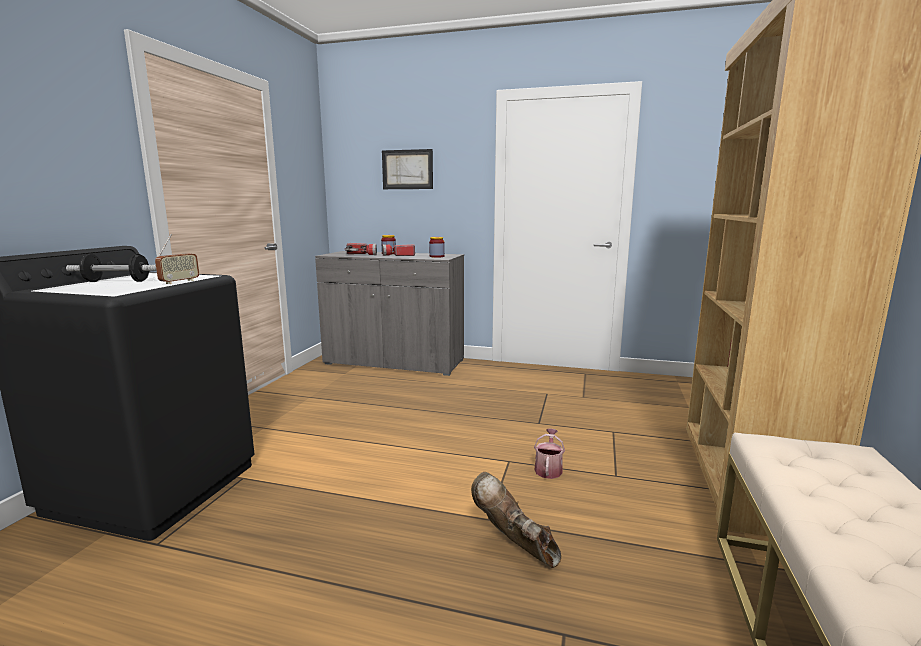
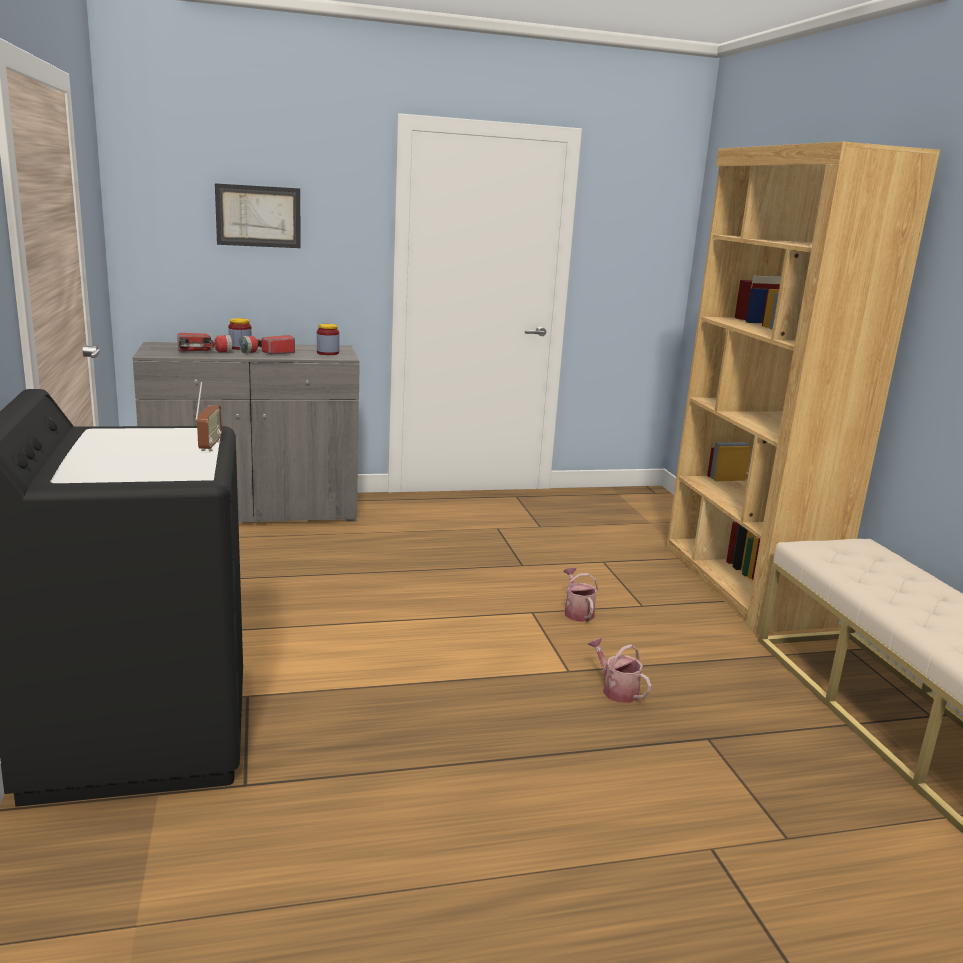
camera: 30 degrees left, 5 degrees up
(117, 281) = (115, 453): dumbbell -> none
(515, 549) = (616, 690): brown boot -> watering can

